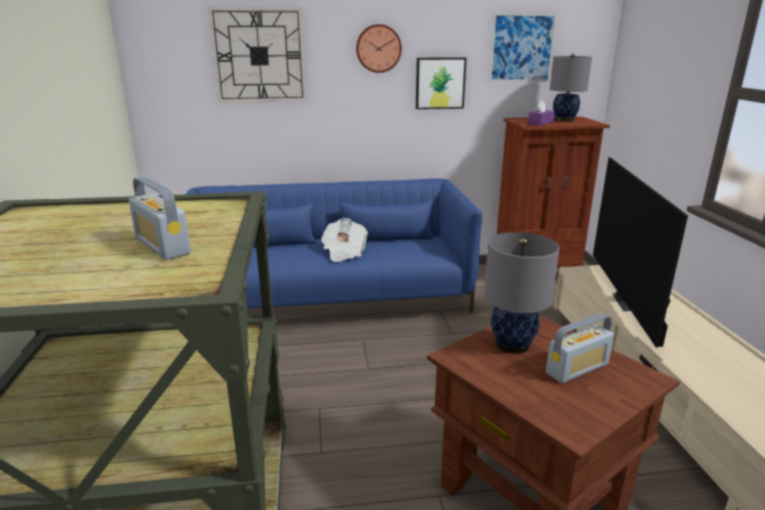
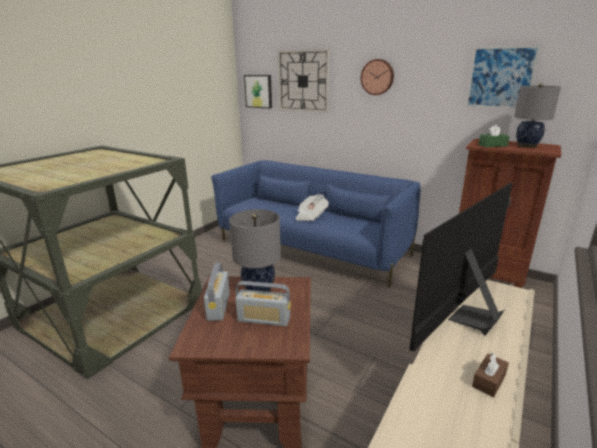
camera: 40 degrees right, 0 degrees up
(162, 246) = (87, 172): radio -> radio (218, 306)
(440, 83) = (423, 105): picture -> picture (259, 91)
(540, 123) = (492, 145): purple tissue box -> green tissue box
(719, 346) = (489, 381): none -> brown tissue box

